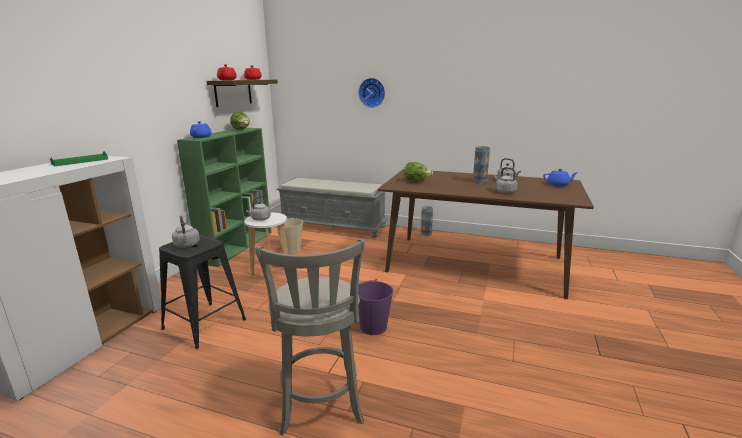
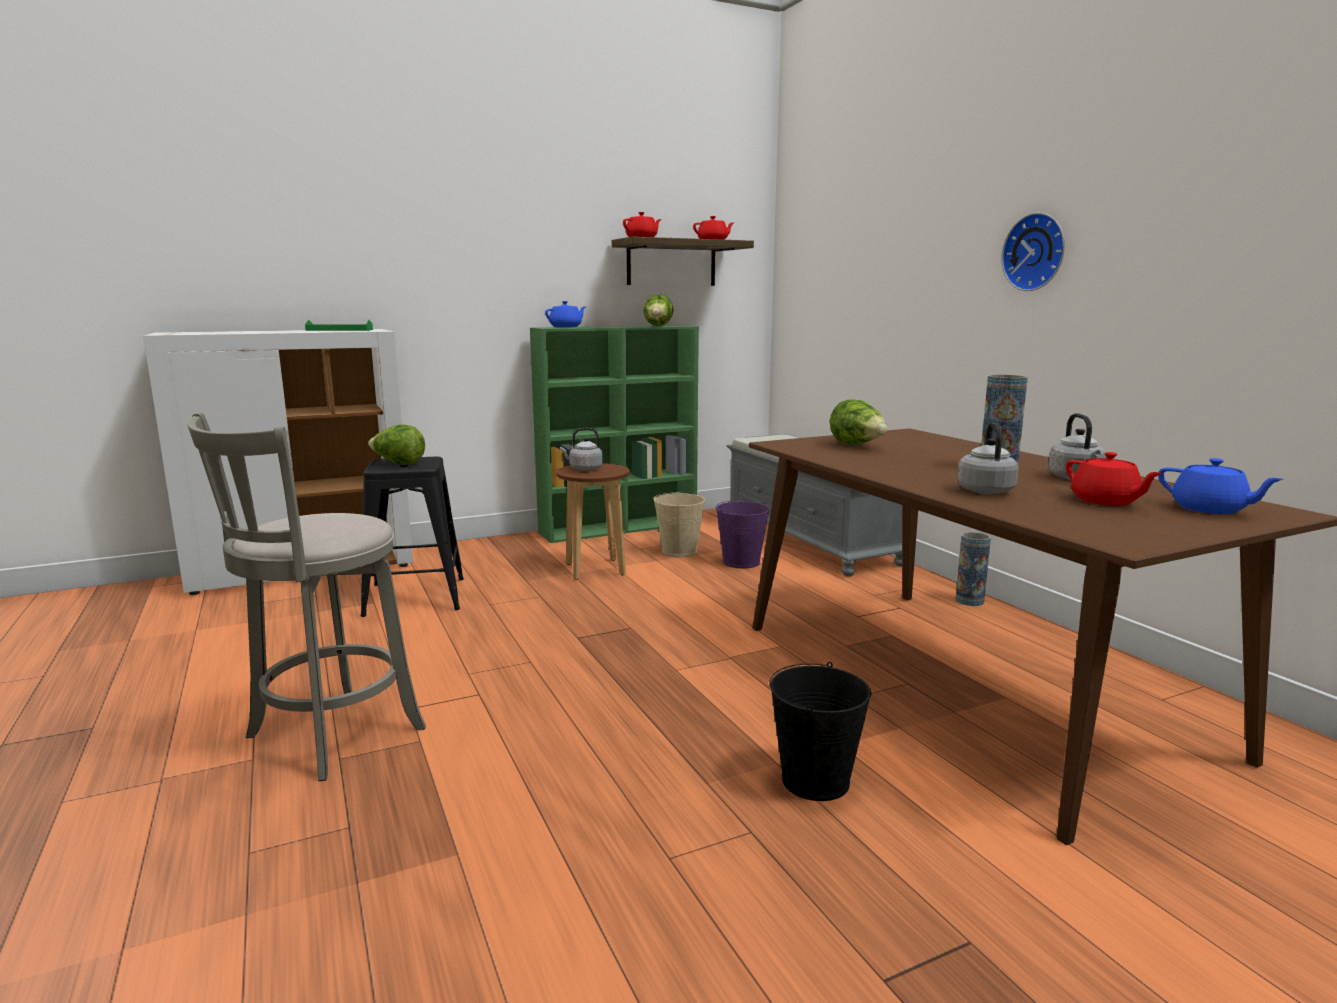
camera: 45 degrees right, 5 degrees down
(187, 245) = (398, 464): grey kettle -> lettuce
(271, 271) = (595, 569): white stool -> brown stool
(372, 92) = (913, 261): wall clock -> wall clock (1036, 252)
(373, 327) = (572, 689): purple bucket -> purple bucket (741, 562)
(498, 314) = (816, 781): none -> black bucket
(536, 188) = (1105, 501): none -> red teapot

